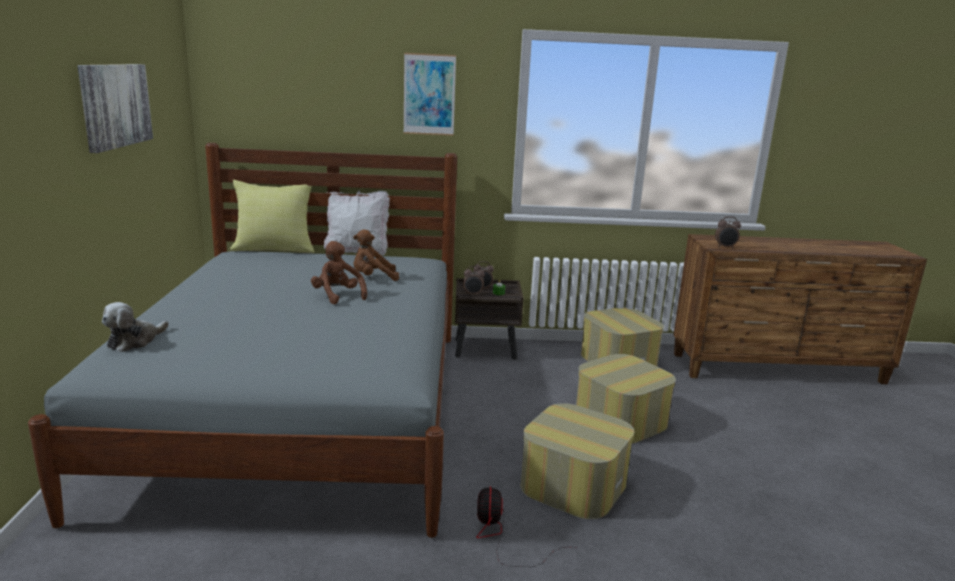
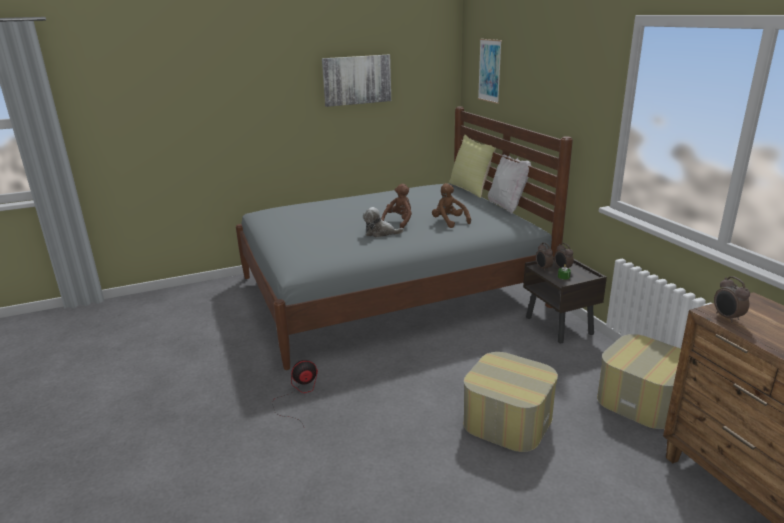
camera: 70 degrees right, 5 degrees up
(134, 341) = (290, 207): plush toy -> plush toy (380, 233)
(429, 94) = (566, 80): picture -> picture (489, 70)
(573, 484) = (380, 412): ottoman -> none

